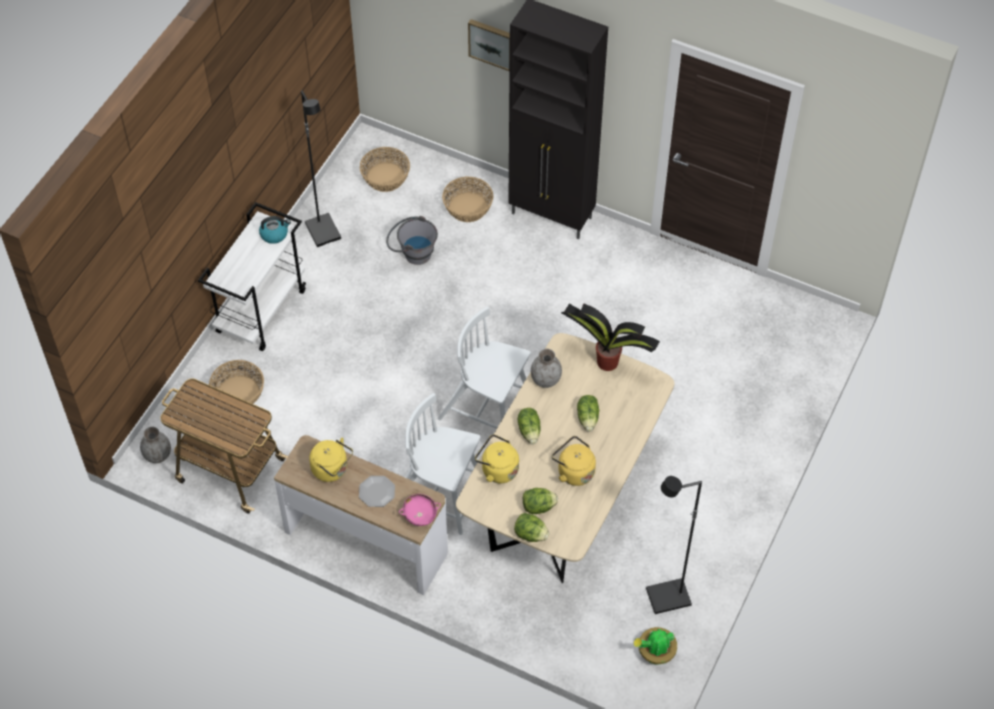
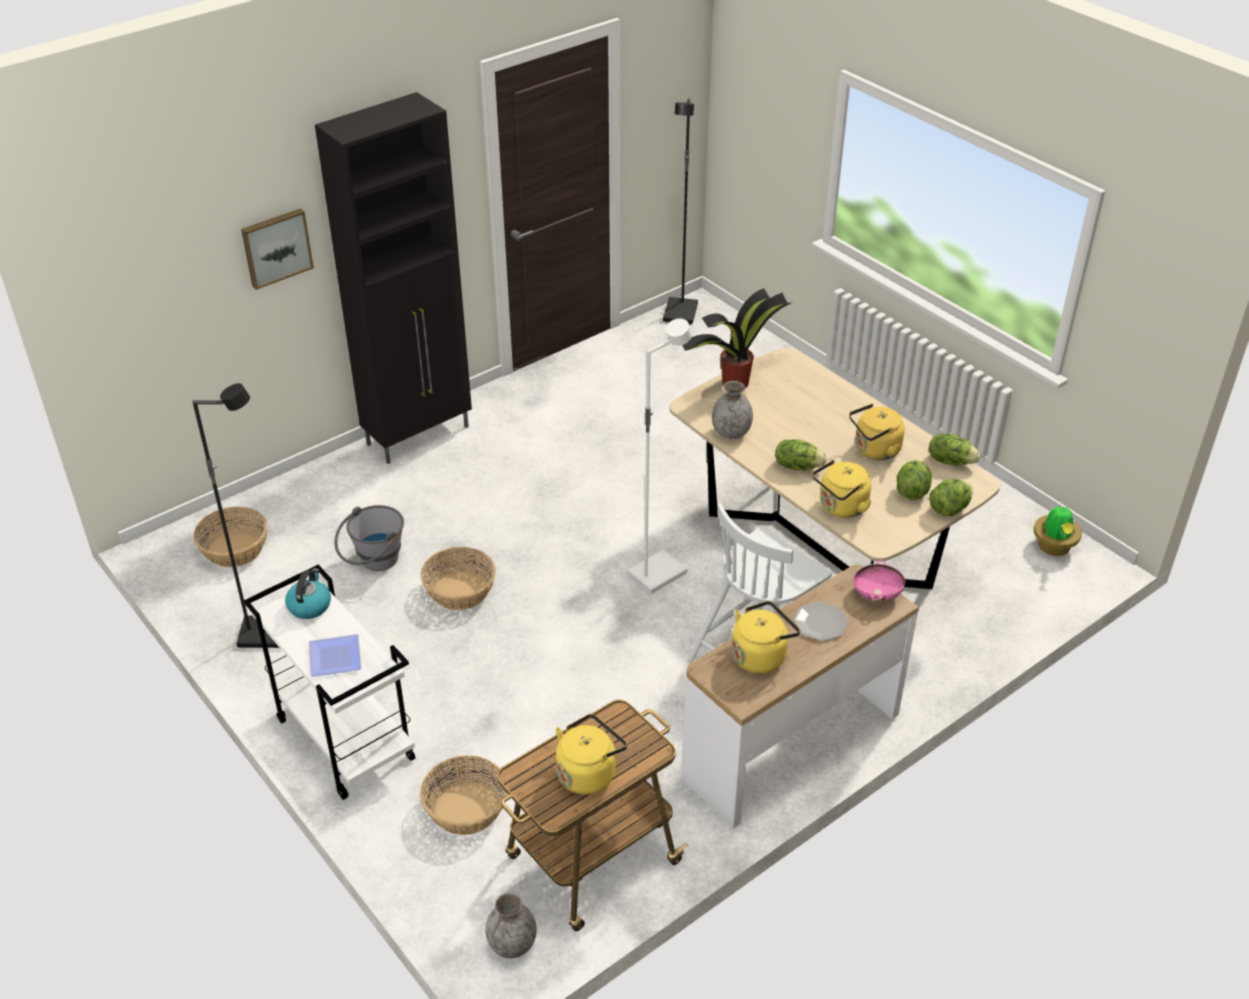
camera: 65 degrees left, 15 degrees down
(208, 420) = (588, 773): none -> yellow kettle
(238, 266) = (333, 659): none -> plate
(468, 207) = (347, 494): basket -> basket (460, 590)
(487, 411) = (657, 573): white chair -> white floor lamp
(588, 418) = (805, 418): lettuce -> lettuce (950, 461)
(668, 598) = (987, 515): black floor lamp -> black floor lamp (681, 313)

